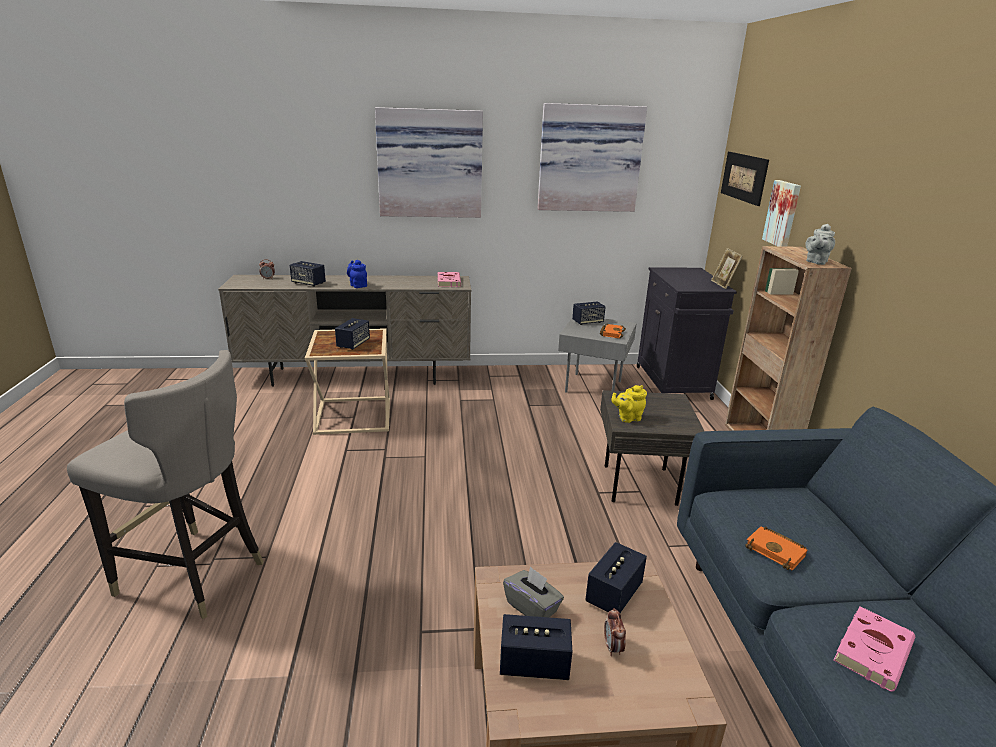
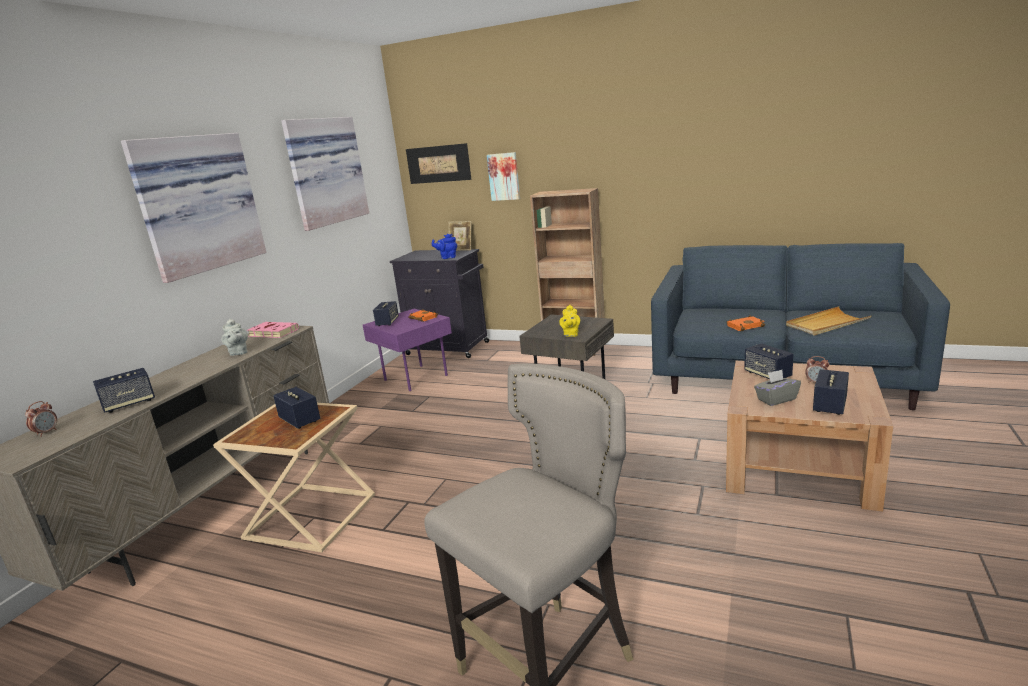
camera: 60 degrees left, 5 degrees down
(358, 285) = (197, 375): blue teapot -> blue teapot (447, 257)
(592, 385) = (413, 378): grey side table -> purple side table
(816, 262) = (580, 190): grey teapot -> grey teapot (238, 353)
(873, 650) = (826, 324): pink book -> beige tray

